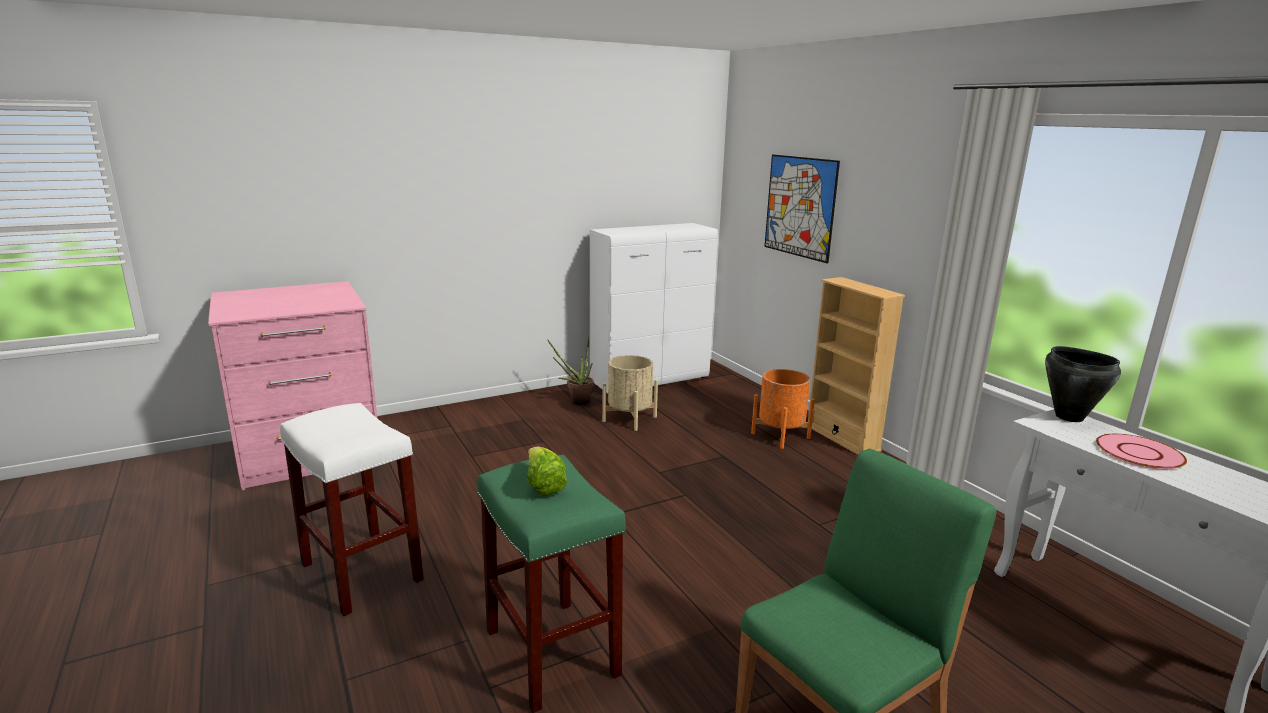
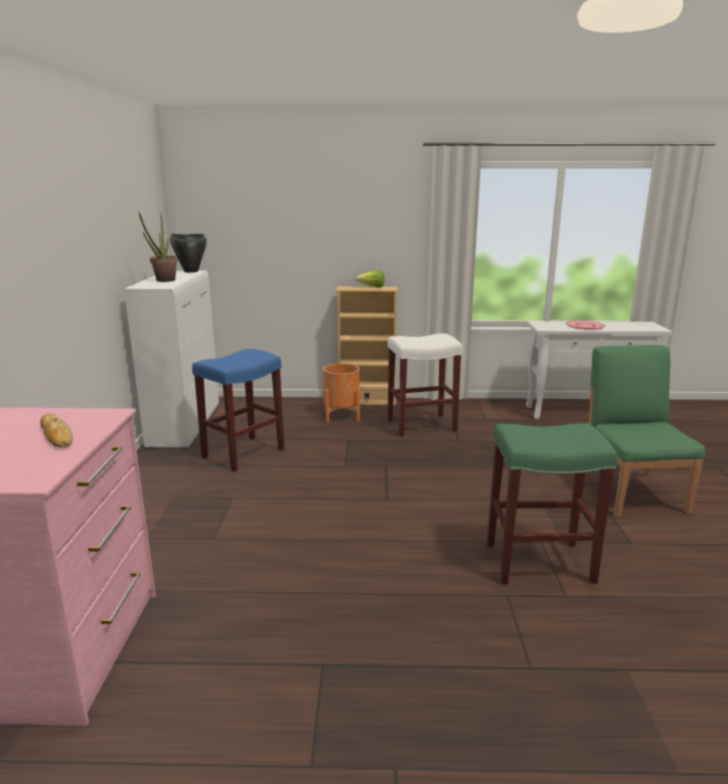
camera: 60 degrees left, 0 degrees up
(302, 304) = (56, 435): none -> bread
(360, 572) = (372, 639): white stool -> white stool (420, 425)
(543, 485) = (549, 434): lettuce -> lettuce (372, 287)
(576, 402) = (176, 465): potted plant -> potted plant (163, 281)
(629, 419) = (244, 453): beige planter -> blue stool
(800, 207) = (279, 240): picture -> none
(1068, 417) = (540, 323): black cooking pot -> black cooking pot (190, 271)

